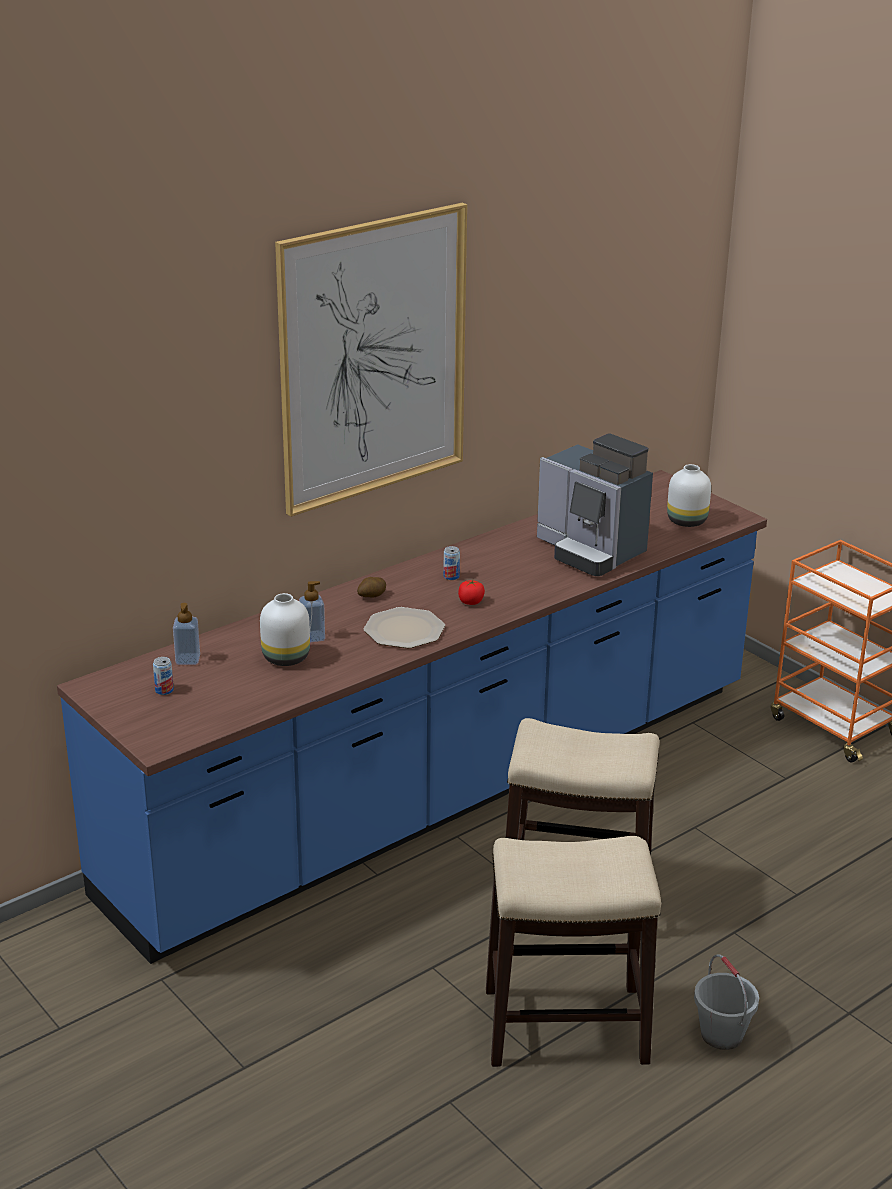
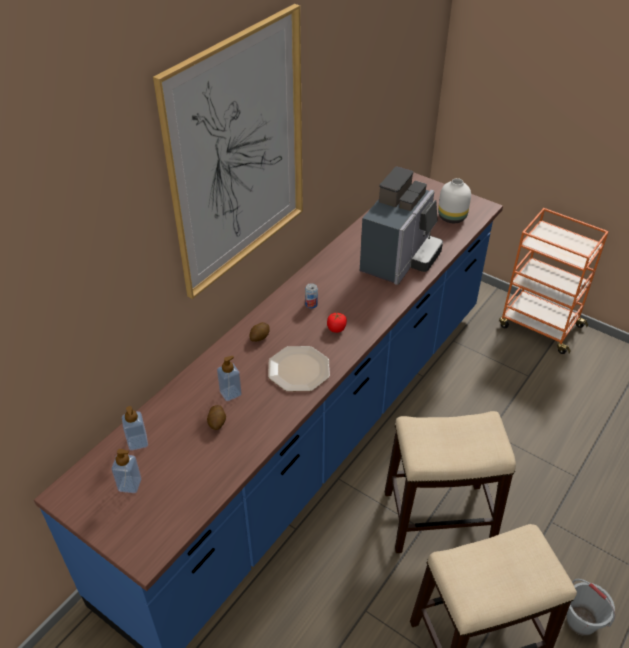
camera: 15 degrees left, 15 degrees up
(164, 690) = (130, 484): can -> soap dispenser
(285, 658) = (217, 423): white vase -> potato
(590, 551) = (400, 259): coffee machine -> coffee machine turned 90 degrees counterclockwise

